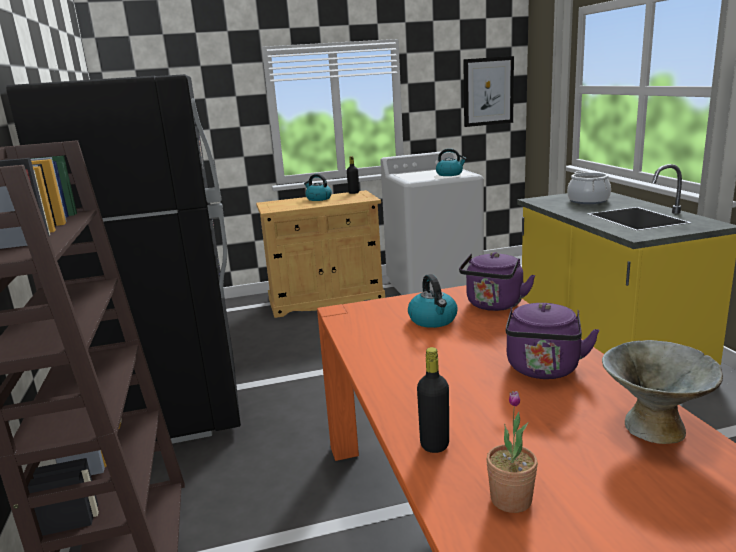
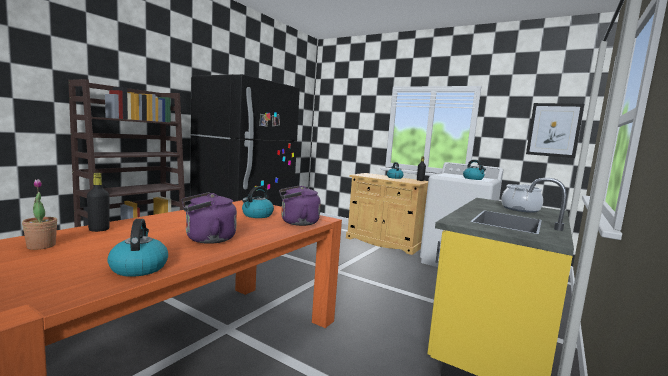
camera: 45 degrees right, 10 degrees down
(654, 427) = (139, 268): grey bowl -> kettle

